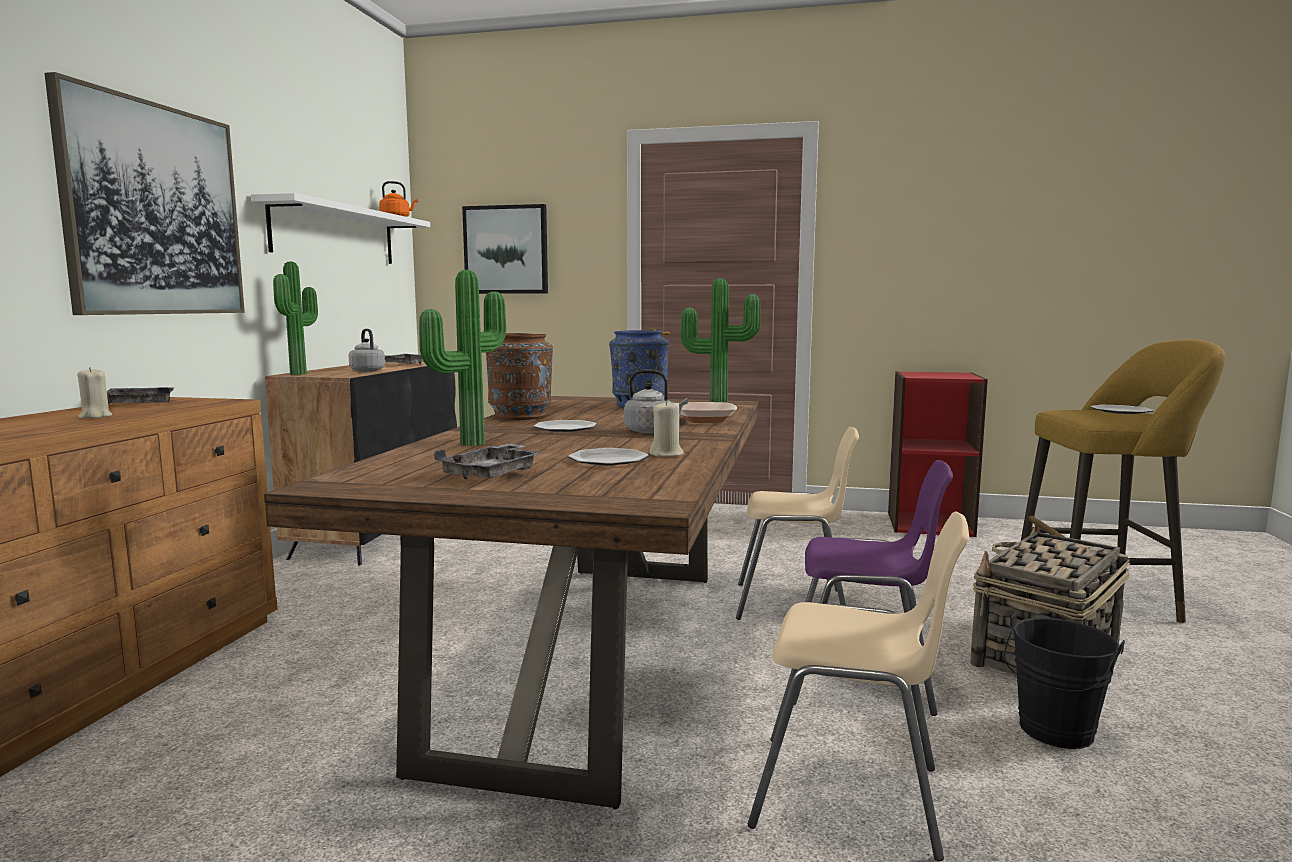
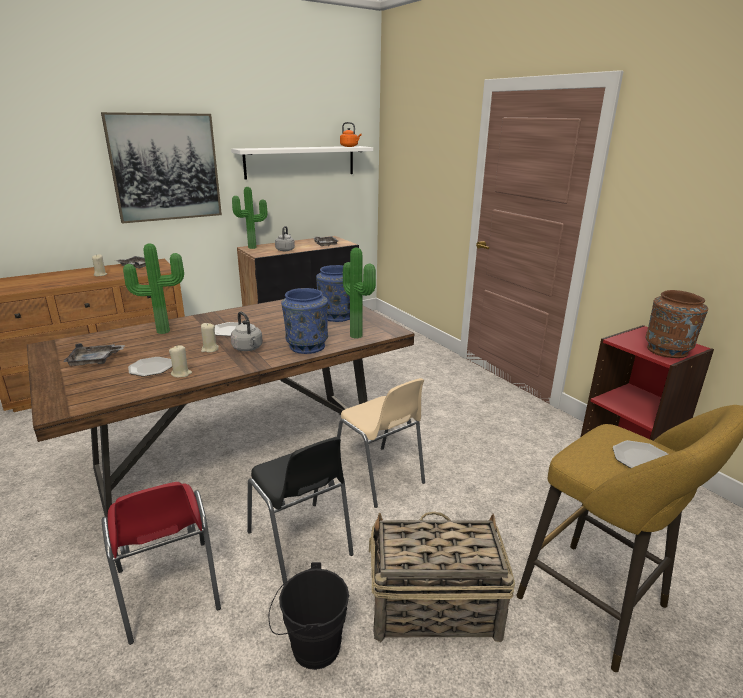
camera: 45 degrees right, 15 degrees up
(506, 250) = (416, 168): picture -> none
(521, 416) = (252, 311): brown vase -> brown vase (667, 351)
(611, 439) = (210, 349): none -> beige candle
(705, 420) = (306, 346): bowl -> blue vase
(852, 797) = (169, 592): beige chair -> red chair
(863, 682) = (301, 545): purple chair -> black chair

